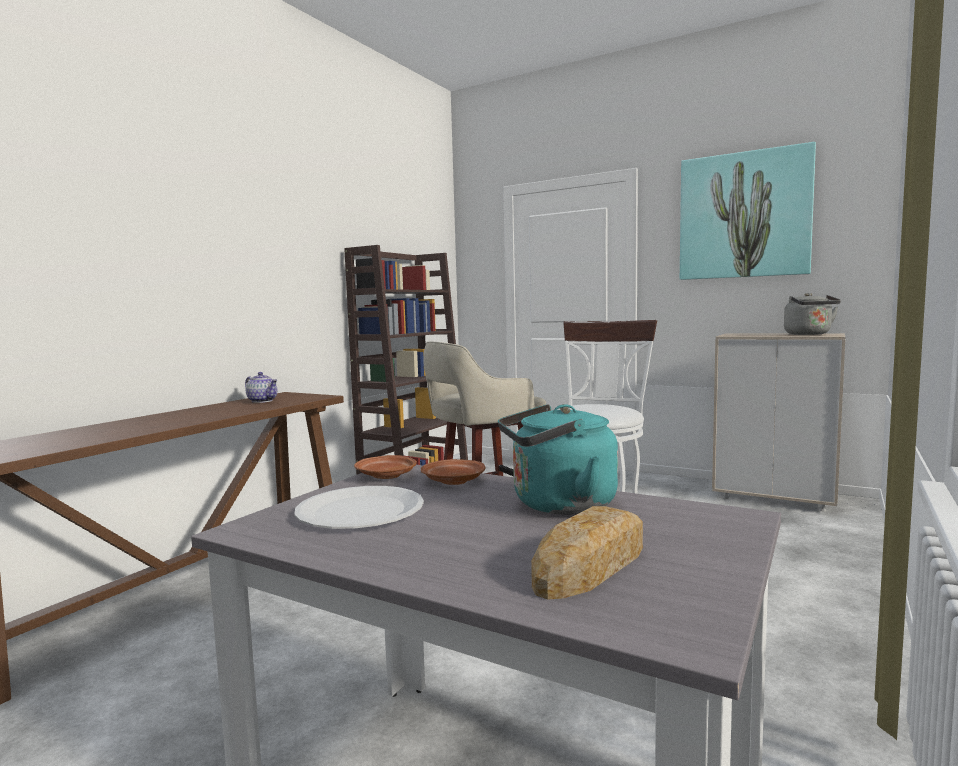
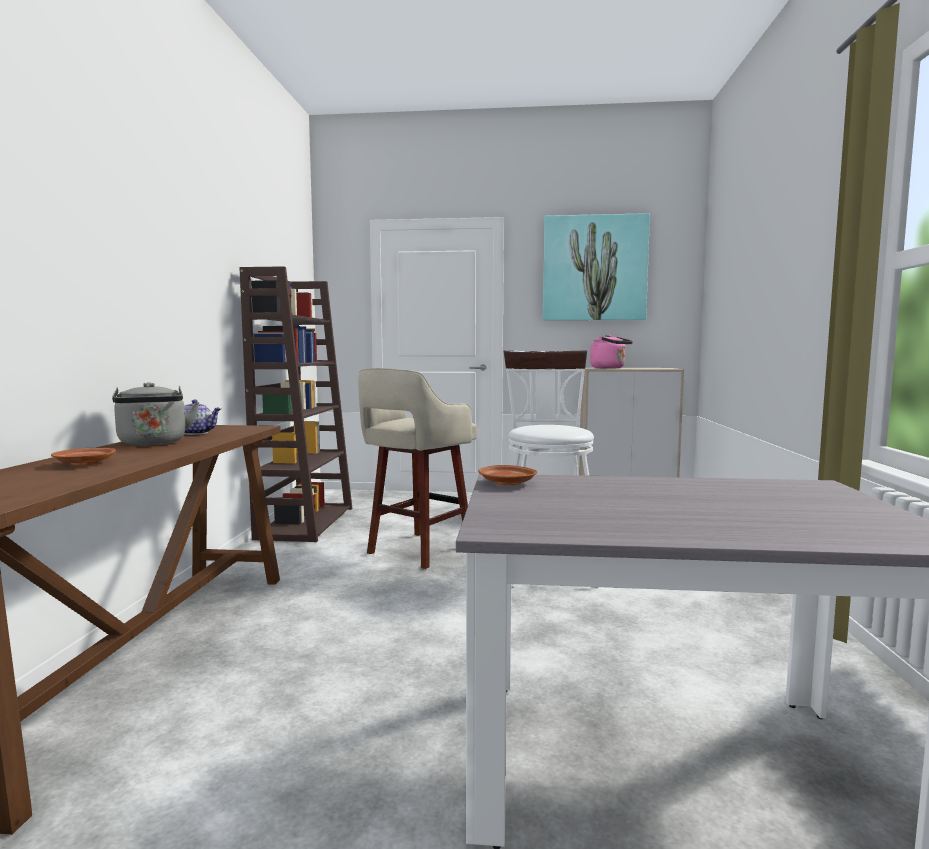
camera: 25 degrees left, 0 degrees up
(360, 511) = (559, 507): white plate -> none
(453, 481) = (575, 482): brown plate -> brown plate (84, 463)
(558, 505) = (695, 489): turquoise kettle -> none
(593, 564) = (810, 518): bread -> none
(751, 335) = (610, 368): none -> pink kettle
(809, 334) = (651, 368): grey kettle -> grey kettle (153, 443)

